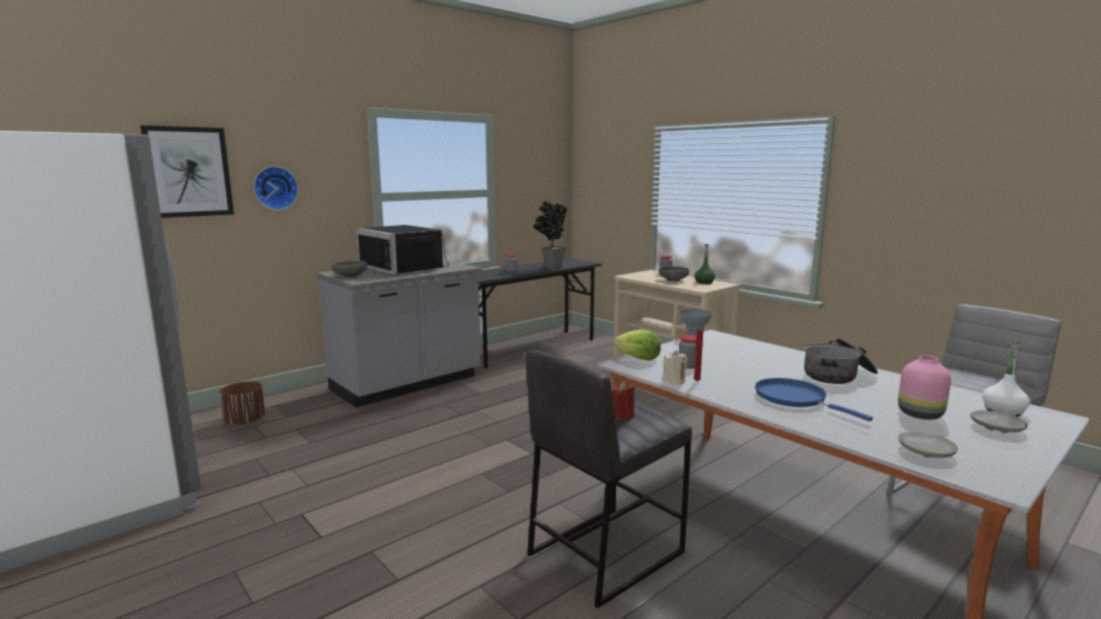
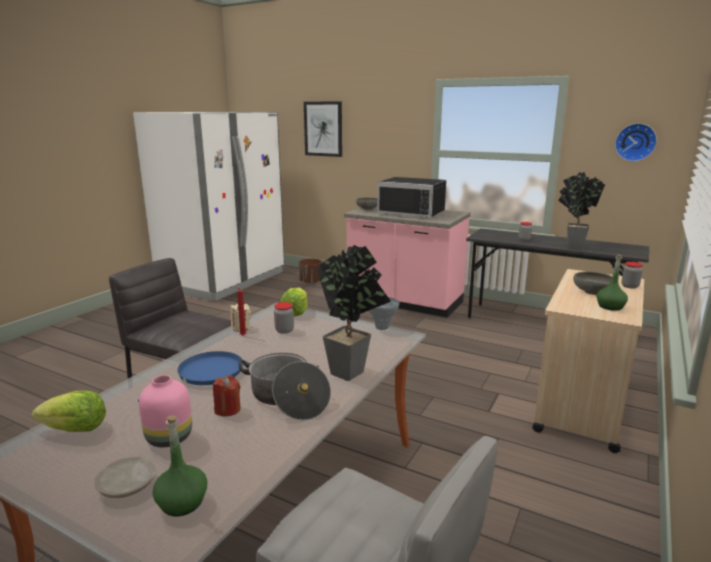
camera: 70 degrees right, 5 degrees up
(275, 188) = (366, 141): wall clock -> wall clock (635, 142)
(406, 268) = (413, 212): black microwave -> black microwave turned 90 degrees counterclockwise
(407, 384) = (404, 302): grey counter -> pink counter
(622, 415) = (181, 323): red candle -> red candle (227, 409)
(785, 354) = (352, 371): none -> potted plant
(926, 452) = (75, 429): beige plate -> lettuce
(1003, 411) = (182, 502): white bottle -> green bottle

